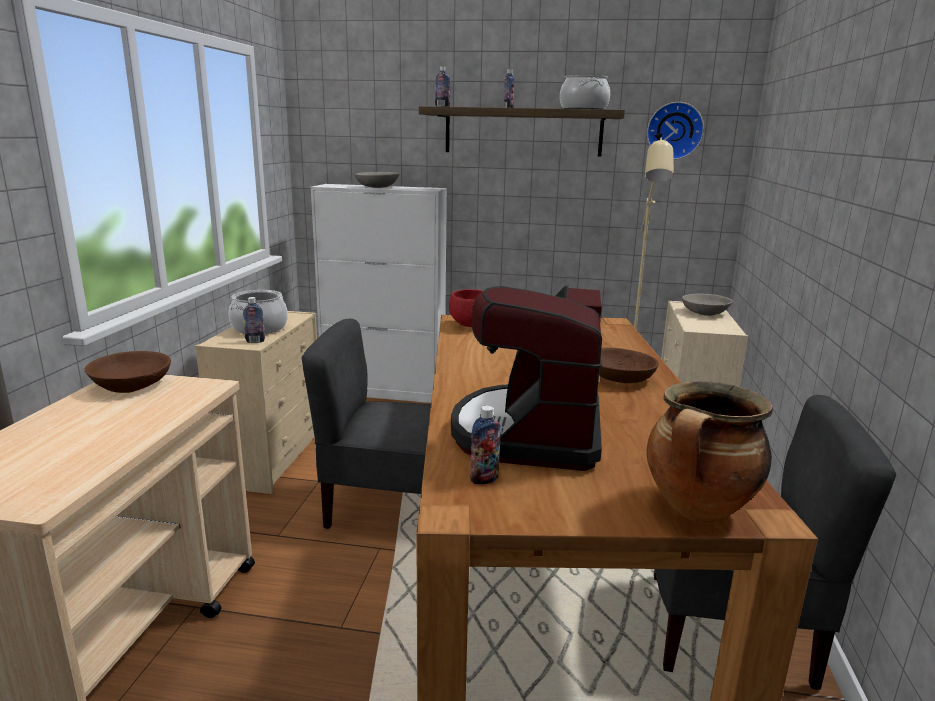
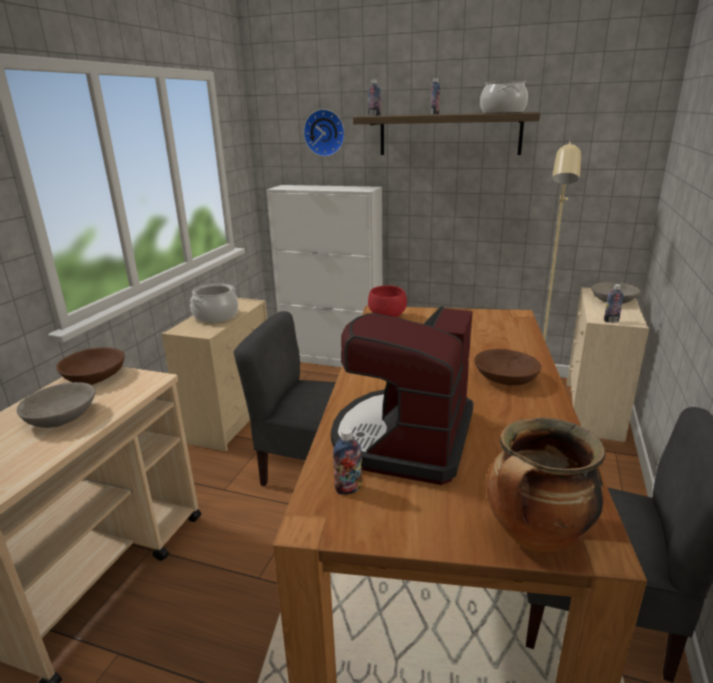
camera: 10 degrees right, 5 degrees up
(255, 341) = (209, 329): bottle -> bottle (611, 321)
(377, 187) = (322, 187): grey bowl -> grey bowl (61, 417)
(674, 131) = (591, 128): wall clock -> wall clock (325, 133)

